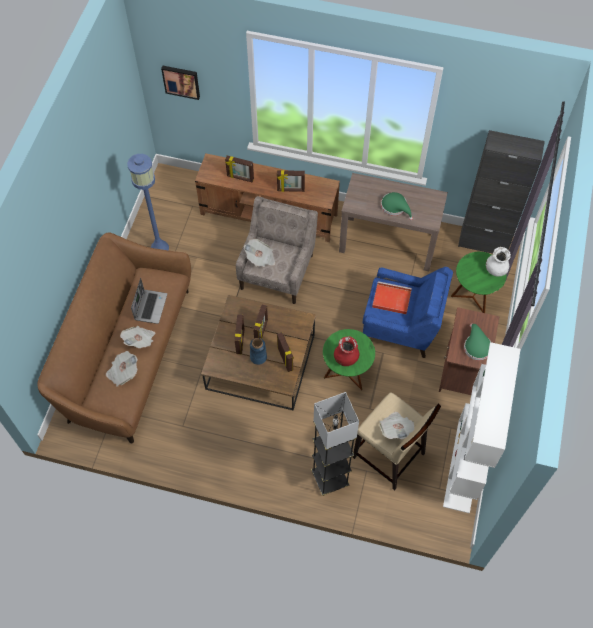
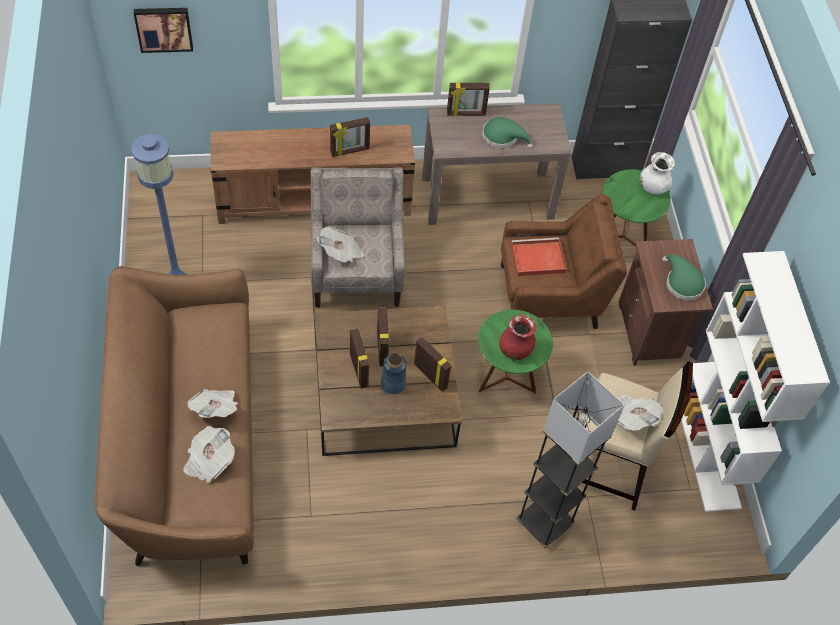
camera: 25 degrees left, 5 degrees down
(150, 306) = (212, 357): laptop -> none
(240, 178) = (273, 152): picture frame -> picture frame (466, 114)
(401, 326) = (550, 296): blue armchair -> brown armchair

